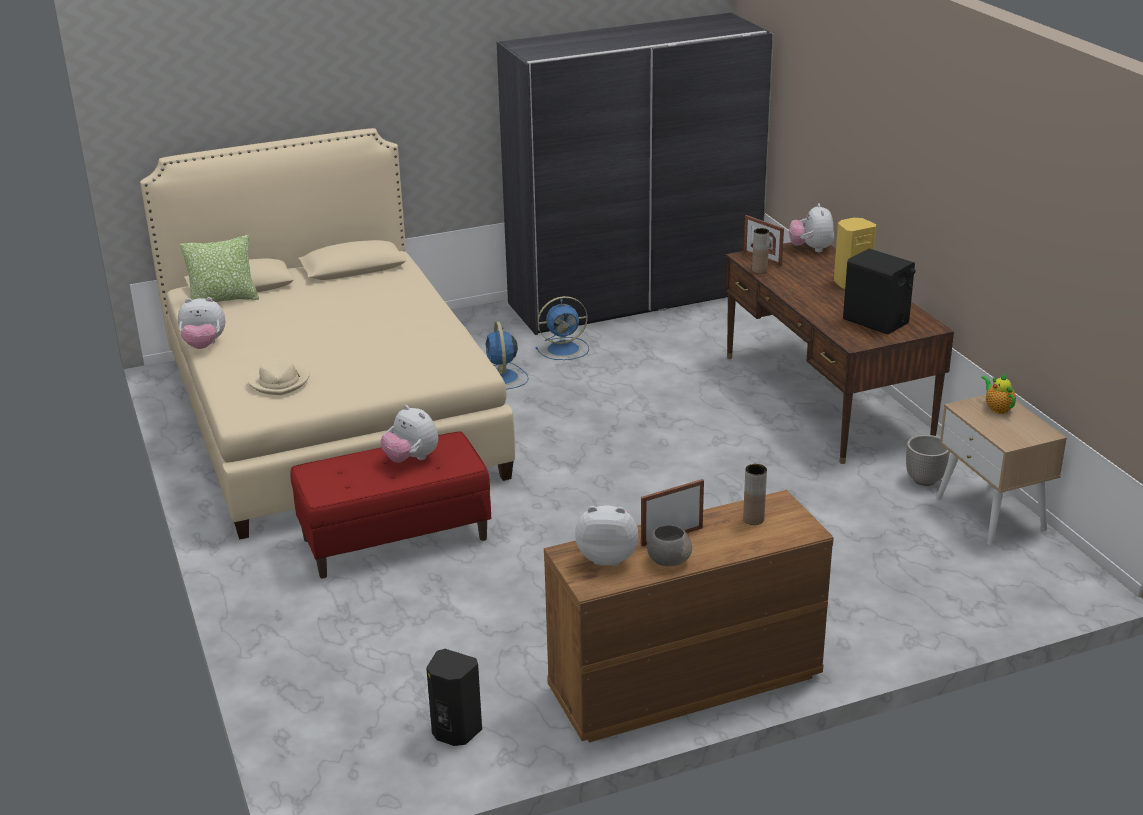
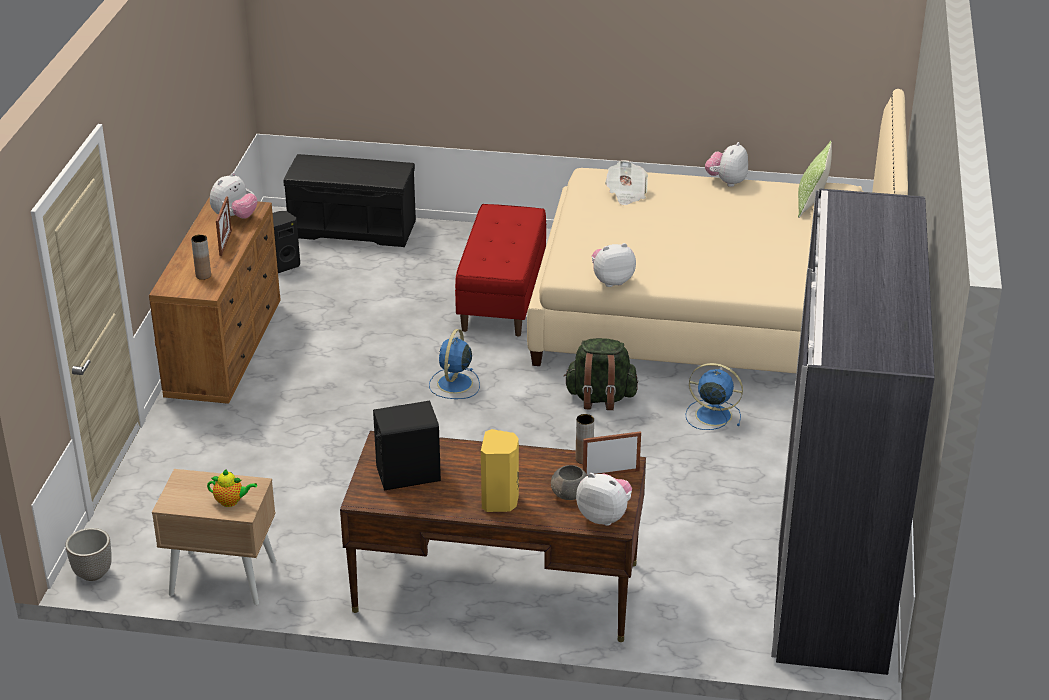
camera: 120 degrees right, 5 degrees up
(279, 381) = (626, 194): beige hat -> newspaper
(309, 714) = (354, 228): none -> black bench
(411, 459) = (503, 250): plush toy -> plush toy (611, 281)
(529, 430) = (600, 398): none -> green backpack
(564, 349) = (743, 470): blue fan -> blue fan (454, 384)
(668, 560) = (205, 234): grey bowl -> grey bowl (570, 494)
(925, 480) = (305, 569): planter -> planter (92, 574)

